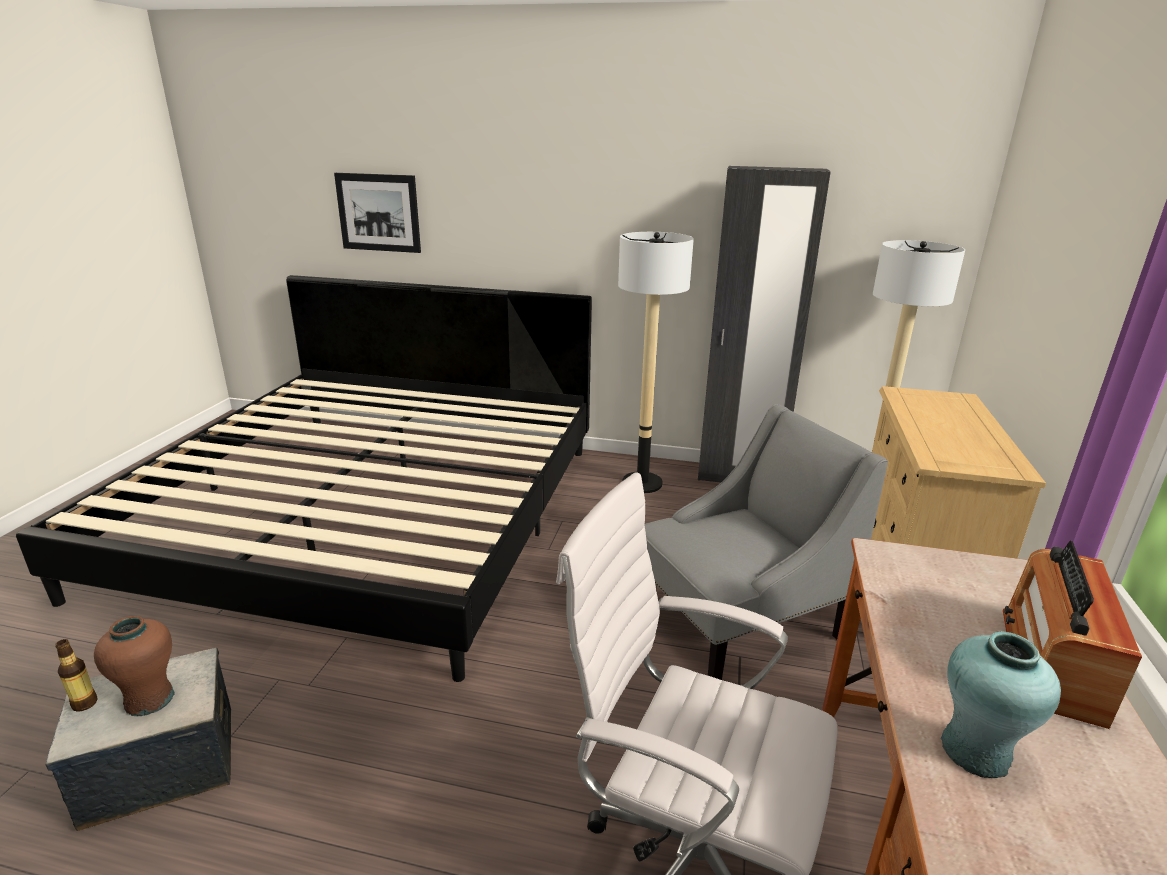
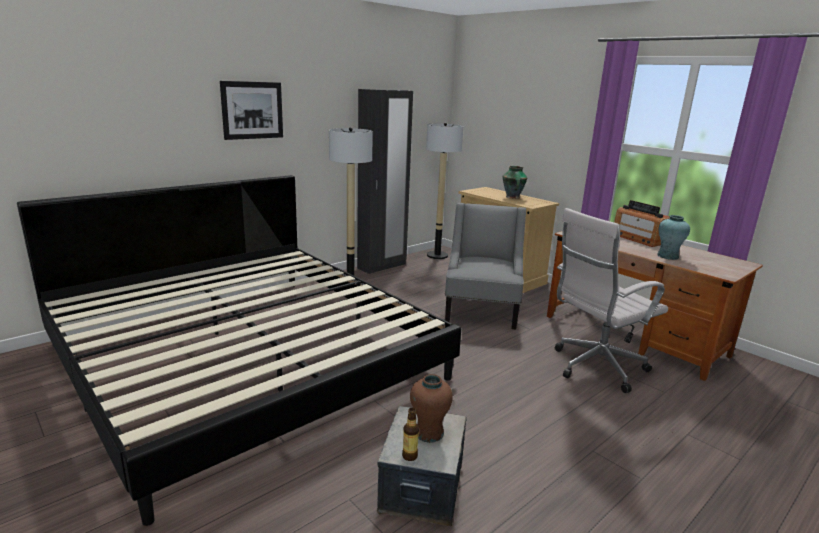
camera: 55 degrees left, 5 degrees down
(378, 212) = (115, 132): picture -> picture (252, 110)
(958, 432) = (512, 197): none -> vase

